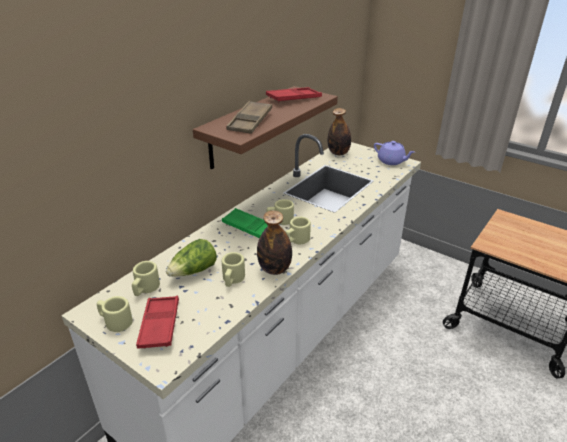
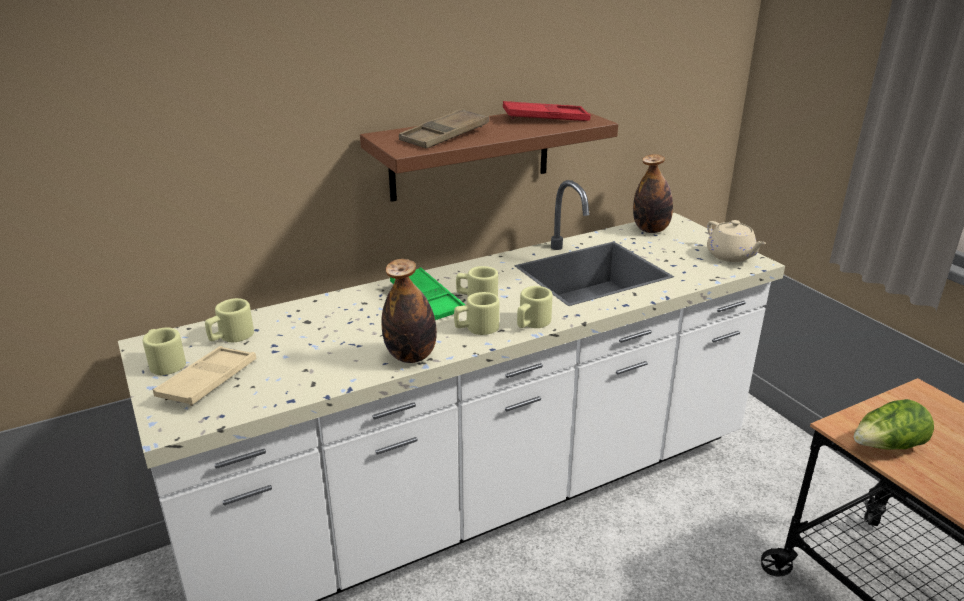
camera: 25 degrees right, 5 degrees down
(159, 325) = (208, 381): red tray -> beige tray
(194, 271) = (305, 332): lettuce -> lettuce (887, 446)
(232, 279) = (344, 354): beige mug -> beige mug (531, 323)
(391, 161) = (731, 256): purple teapot -> beige teapot

